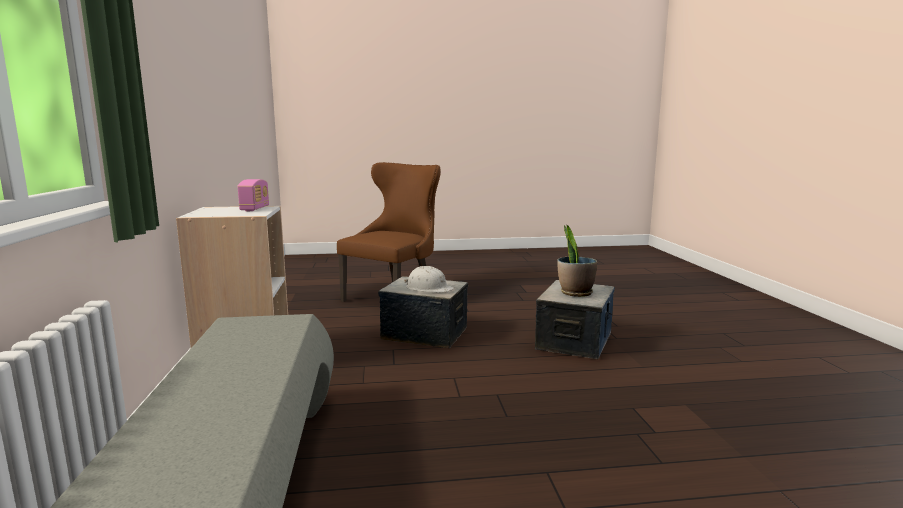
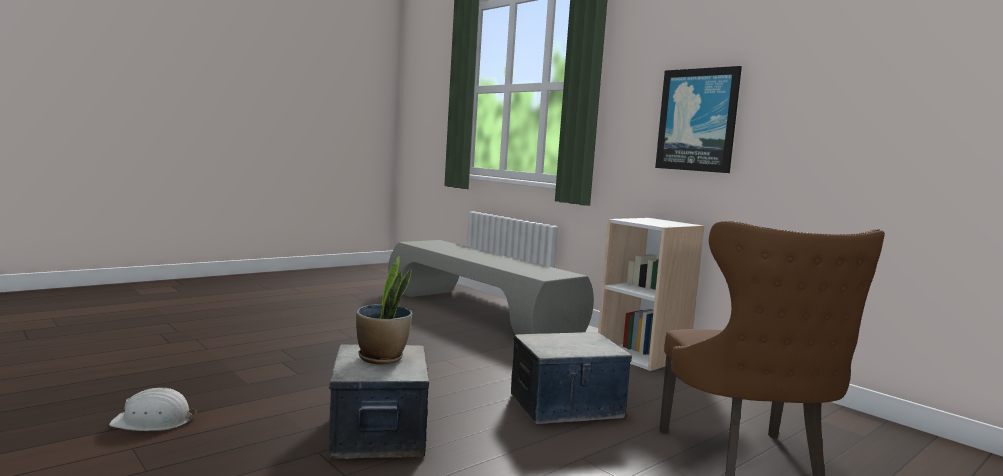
camera: 145 degrees right, 5 degrees down
(175, 85) = (697, 120): none -> picture
(255, 209) = (654, 223): radio -> none
(429, 288) = (558, 340): white hard hat -> white hard hat (153, 421)

